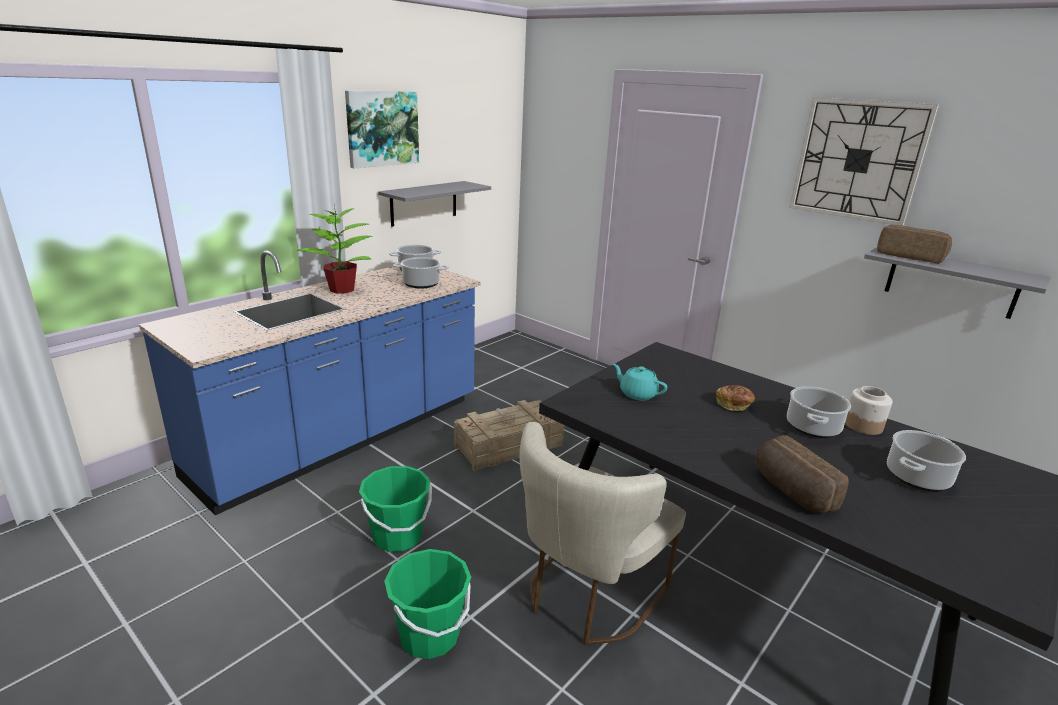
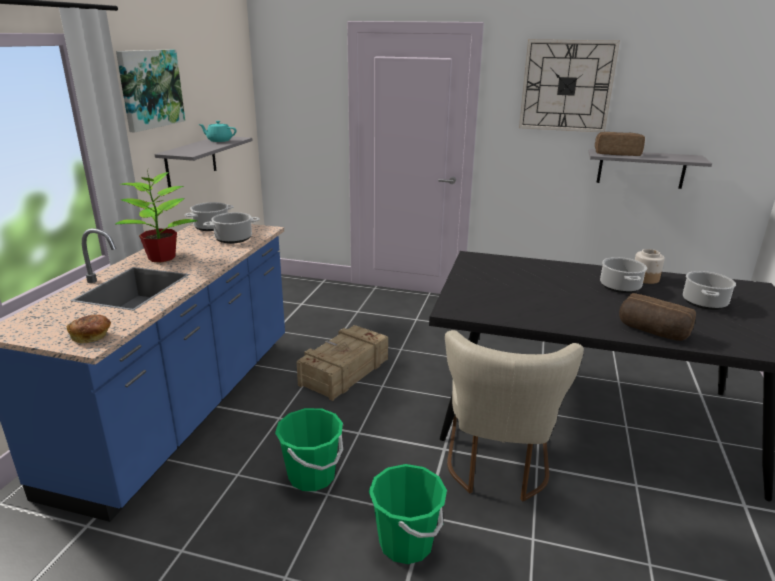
camera: 25 degrees left, 0 degrees up
(637, 394) = (490, 292): turquoise teapot -> turquoise teapot (219, 140)
(733, 405) = (560, 284): bread -> bread (92, 337)

